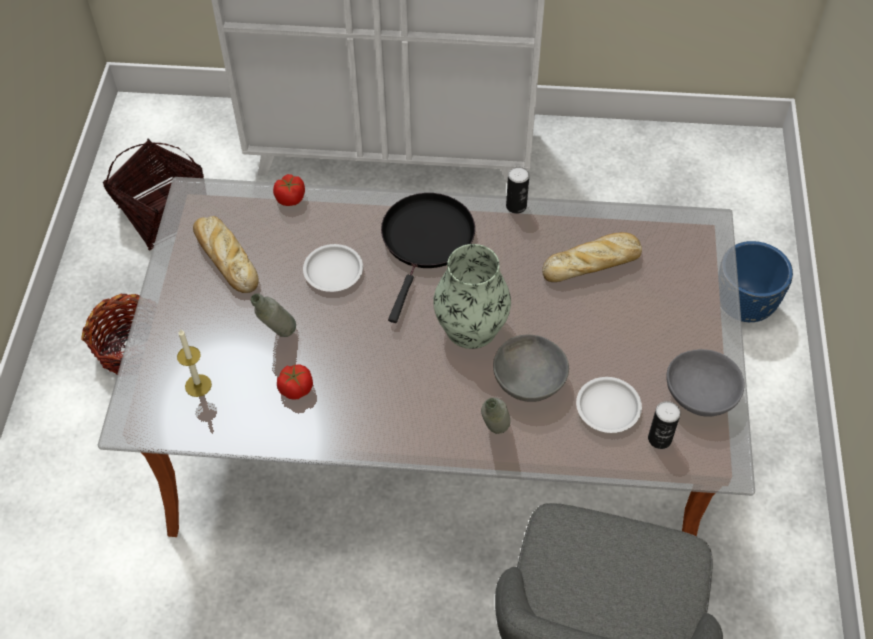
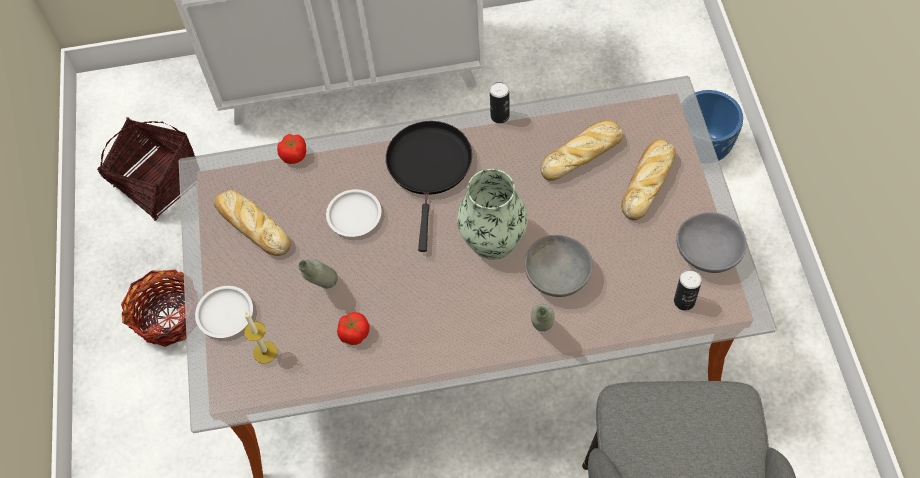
camera: 10 degrees left, 5 degrees up
(607, 407) = (632, 284): white plate -> white plate (224, 314)
(656, 306) = (648, 181): none -> bread

